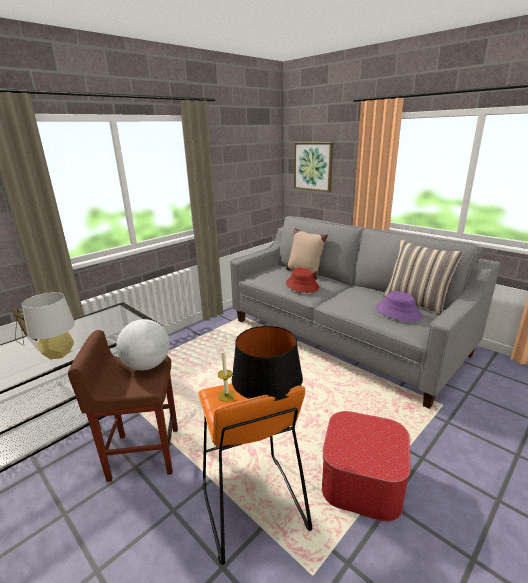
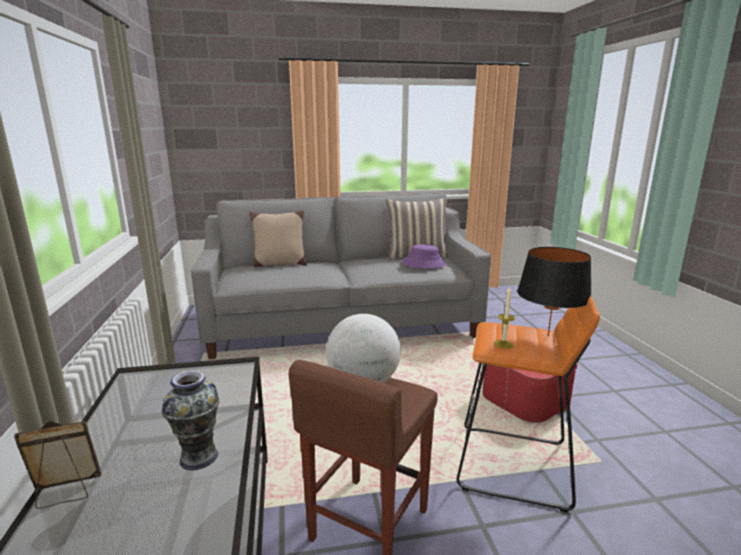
camera: 55 degrees left, 5 degrees down
(59, 354) = (199, 457): grey table lamp -> vase
(302, 285) = (308, 272): red hat -> none
(313, 166) = (220, 137): picture -> none

